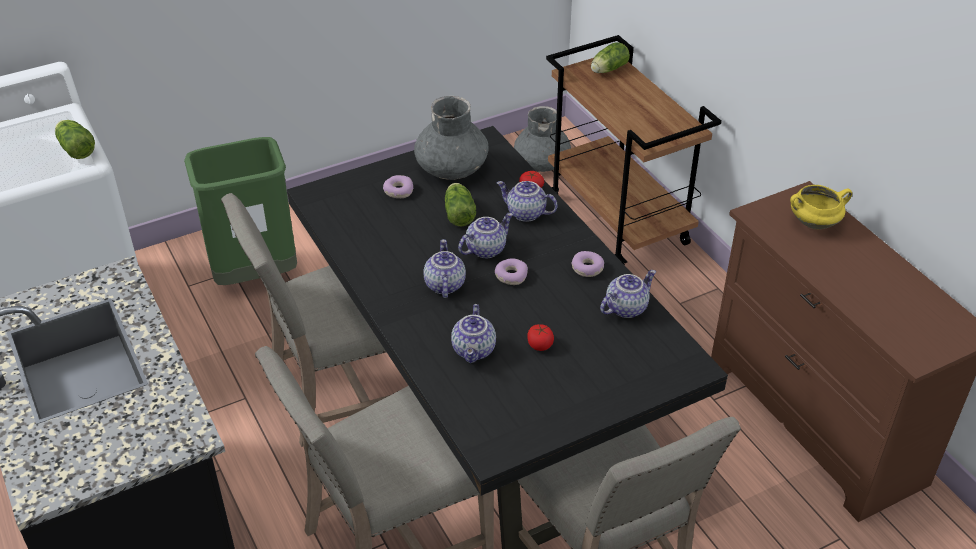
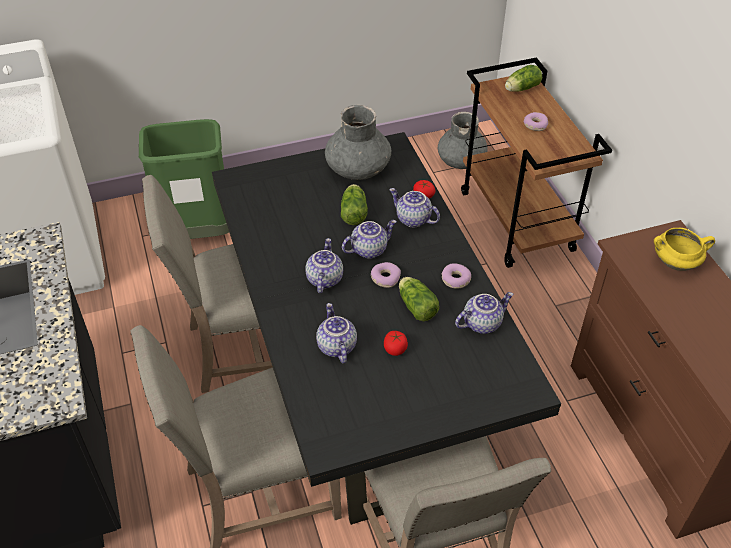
camera: 10 degrees right, 5 degrees up
(75, 148) = (34, 118): lettuce -> lettuce (416, 305)
(398, 191) = (306, 184): donut -> donut (535, 125)
(474, 350) = (335, 346): teapot -> teapot turned 150 degrees clockwise

